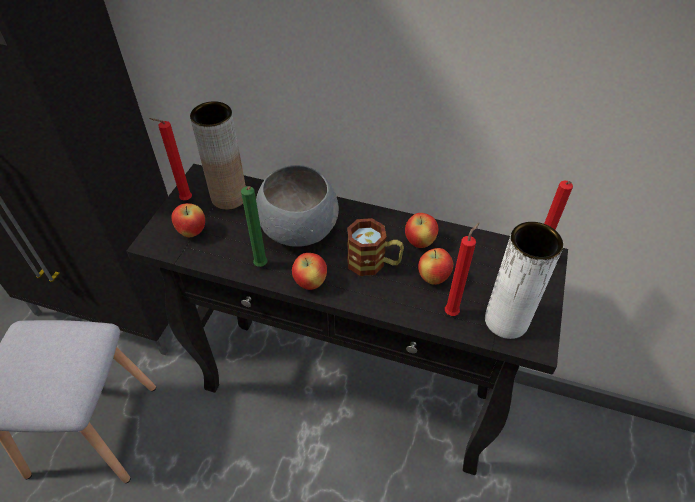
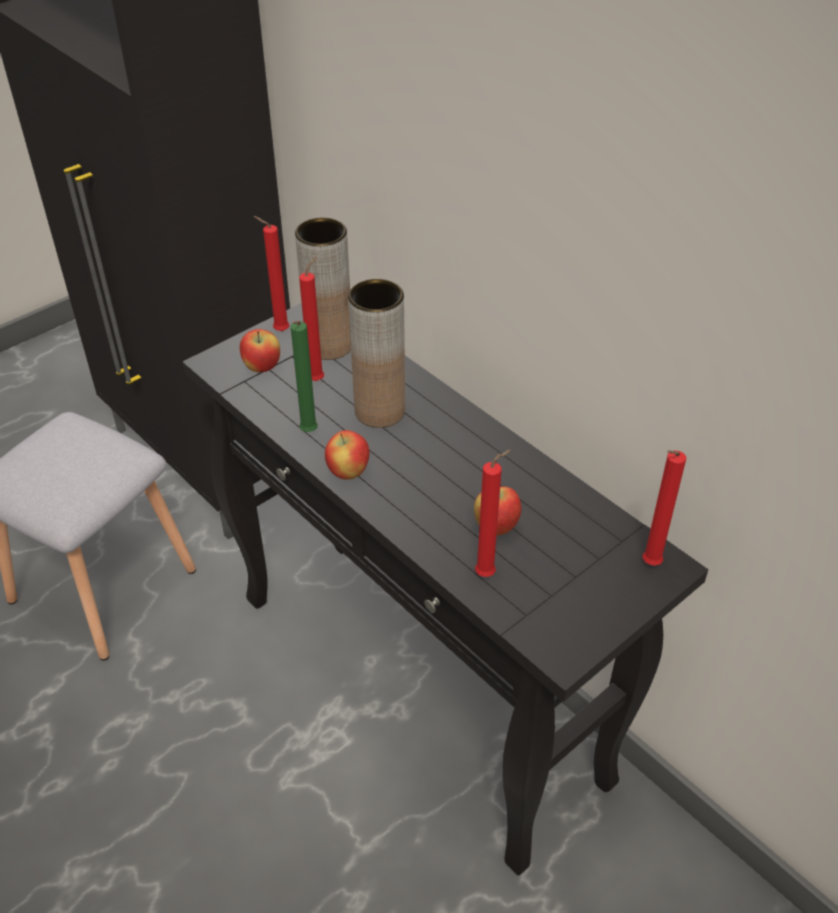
camera: 30 degrees right, 5 degrees down
(239, 224) = (318, 379): none -> red candle
(298, 230) = (379, 411): grey bowl -> brown vase
(373, 263) = (438, 482): mug -> none
(419, 242) = (514, 482): apple -> none
(506, 321) = (546, 612): white vase -> none

